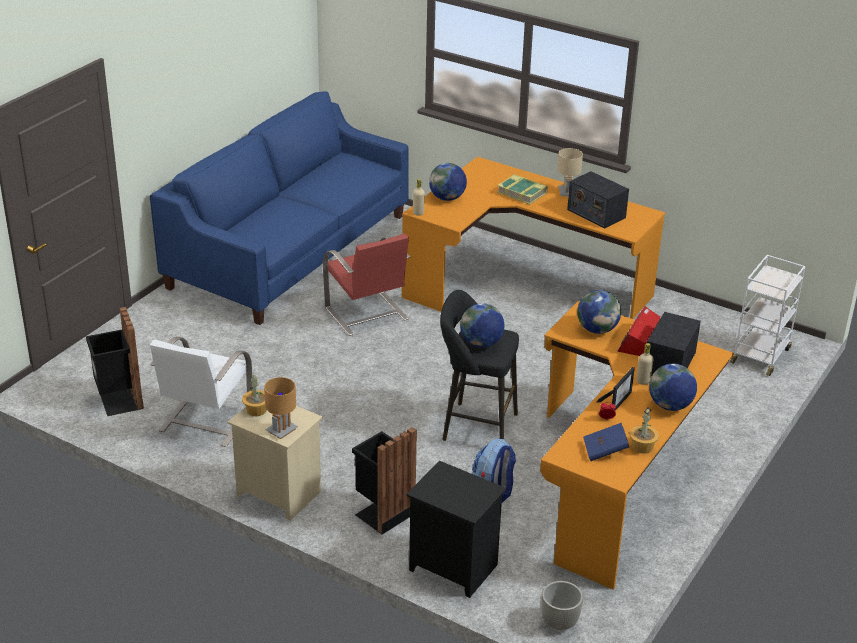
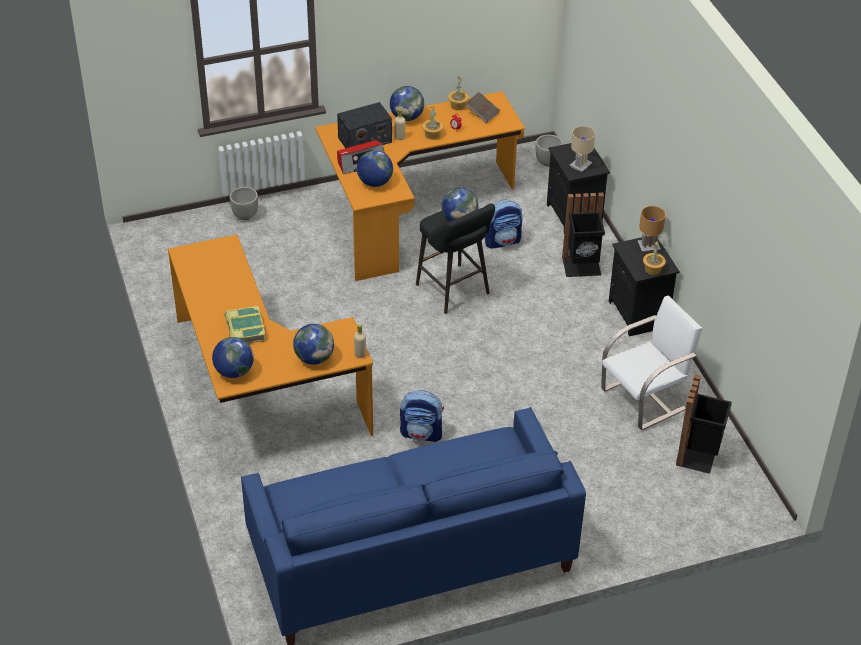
camera: 140 degrees left, 10 degrees up
(277, 494) = (639, 314): beige nightstand -> black nightstand
(367, 314) = (422, 433): red chair -> backpack
(489, 171) = (234, 371): none -> globe
(567, 192) = (208, 309): beige table lamp -> beige table lamp (580, 165)
(596, 213) = (221, 275): radio -> none
(605, 451) = (482, 114): blue book -> brown book
(617, 400) = (432, 135): picture frame -> potted plant
(747, 394) = (245, 215): none -> grey planter
(760, 355) = (188, 234): white cart -> none

